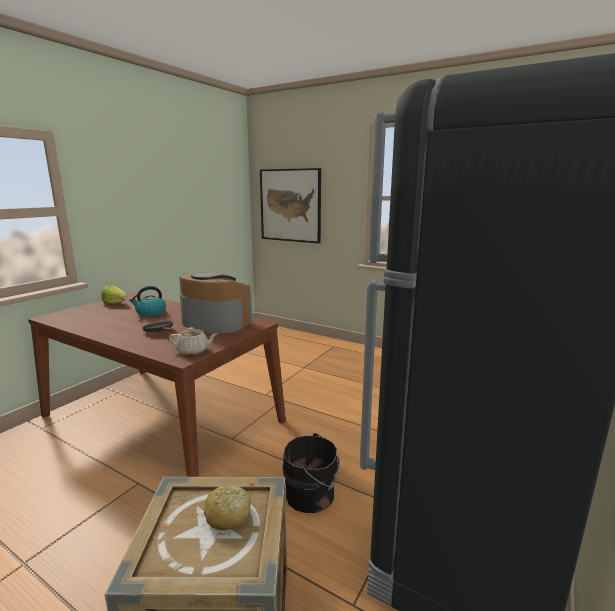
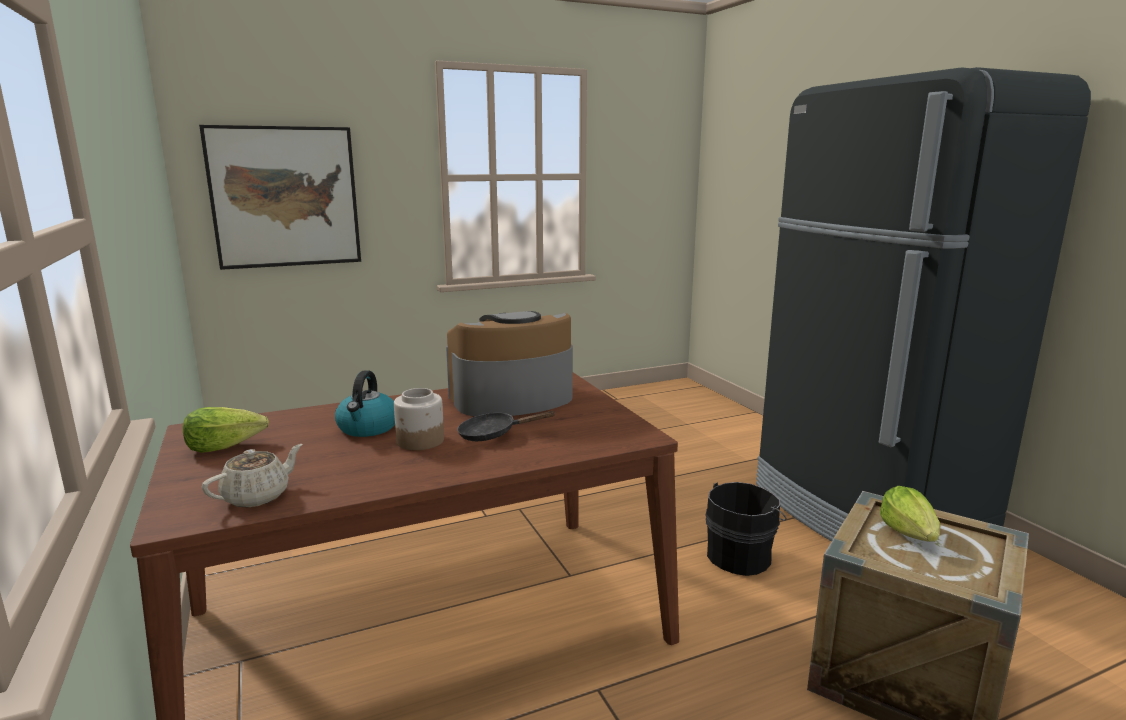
camera: 55 degrees left, 0 degrees up
(141, 323) = (420, 441): none -> jar
(193, 351) = (619, 427): beige teapot -> beige teapot (258, 496)
(228, 515) = (909, 533): bread -> lettuce

